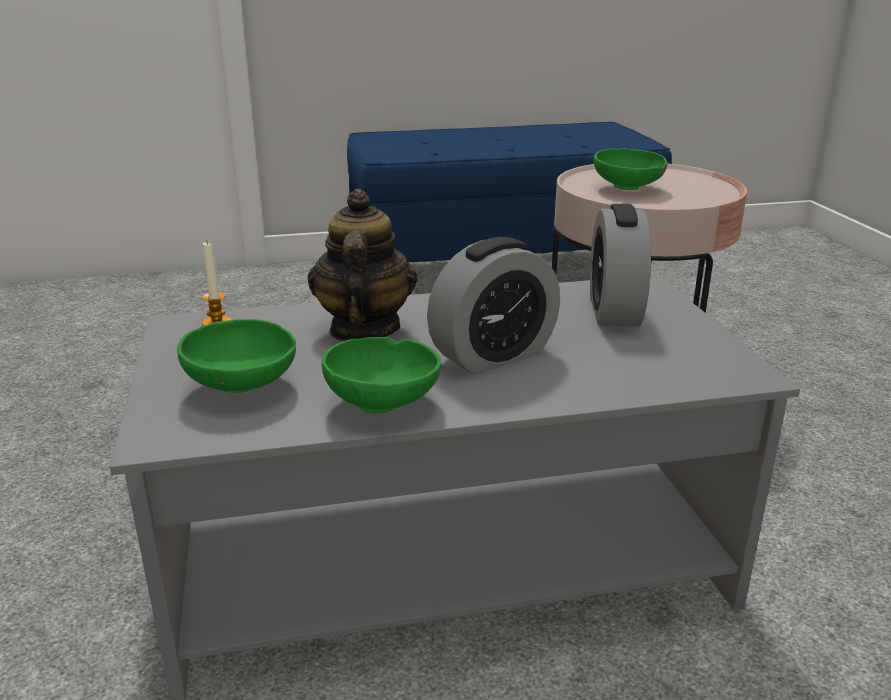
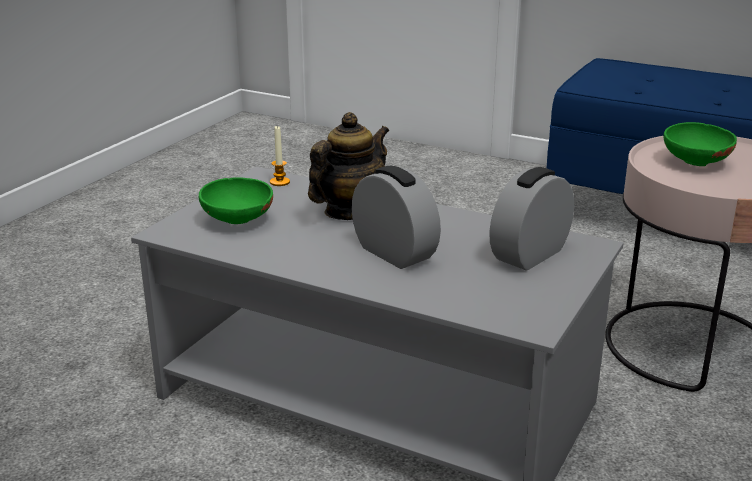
camera: 40 degrees right, 0 degrees up
(385, 403) = (289, 256): green bowl -> none
(493, 355) = (394, 253): alarm clock -> alarm clock turned 135 degrees counterclockwise

